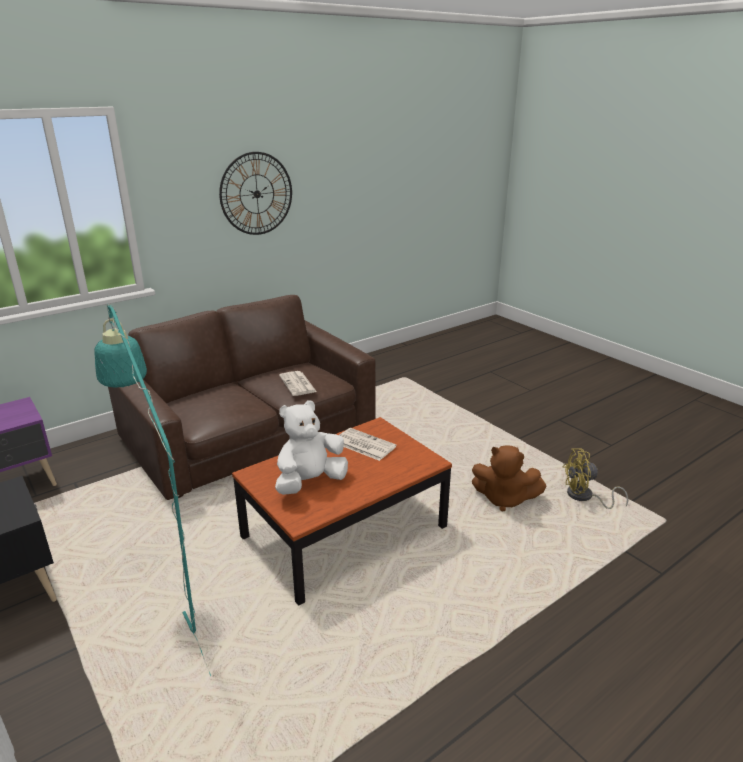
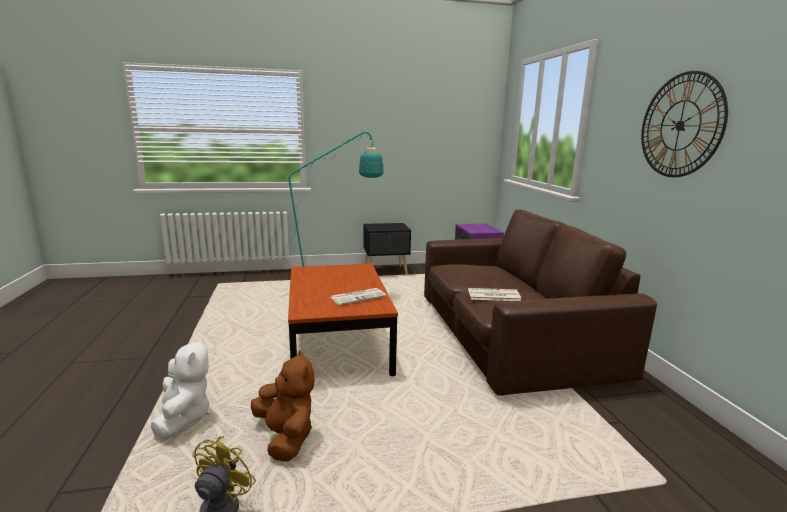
camera: 115 degrees right, 10 degrees down
(310, 482) = (333, 276): white plush toy -> white plush toy (184, 418)
(504, 499) = (286, 437): brown plush toy -> brown plush toy turned 105 degrees clockwise

